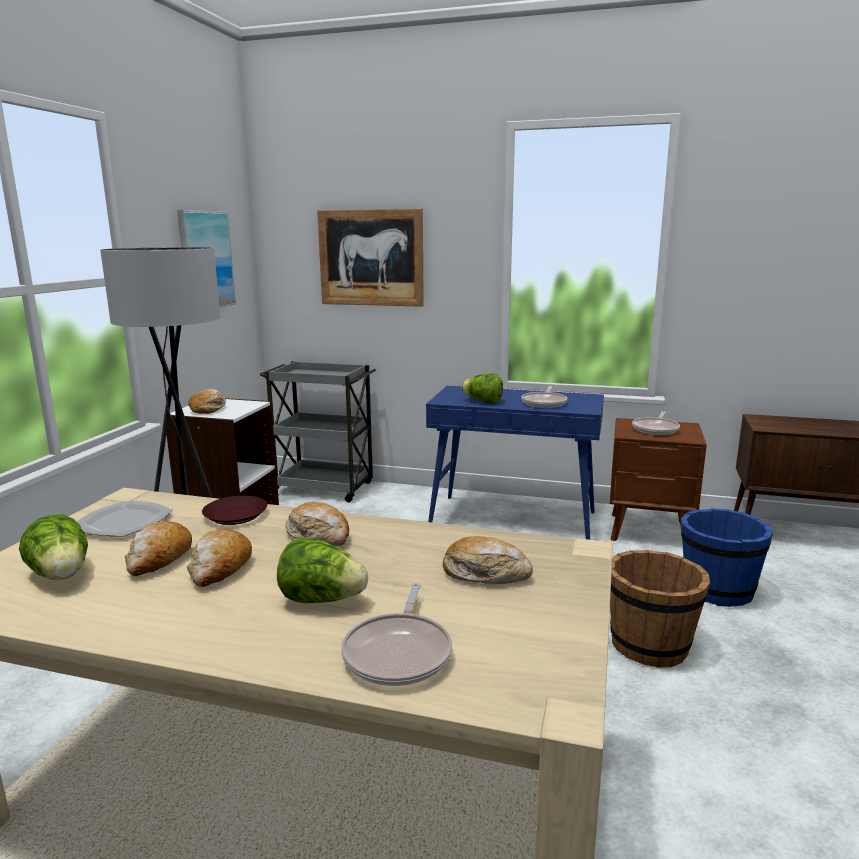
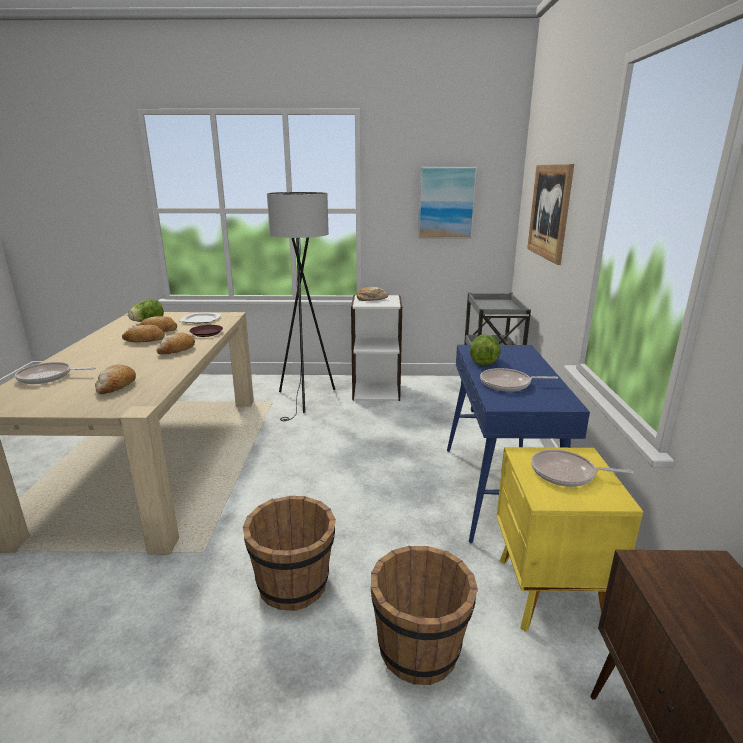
camera: 75 degrees right, 5 degrees up
(322, 599) = (105, 359): lettuce -> none
(650, 532) = (549, 594): brown nightstand -> yellow nightstand
(717, 590) = (420, 649): blue bucket -> brown bucket

